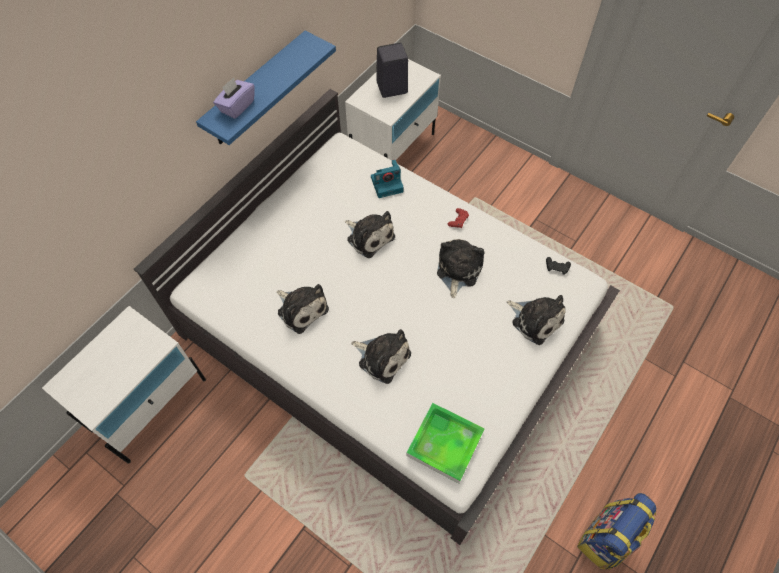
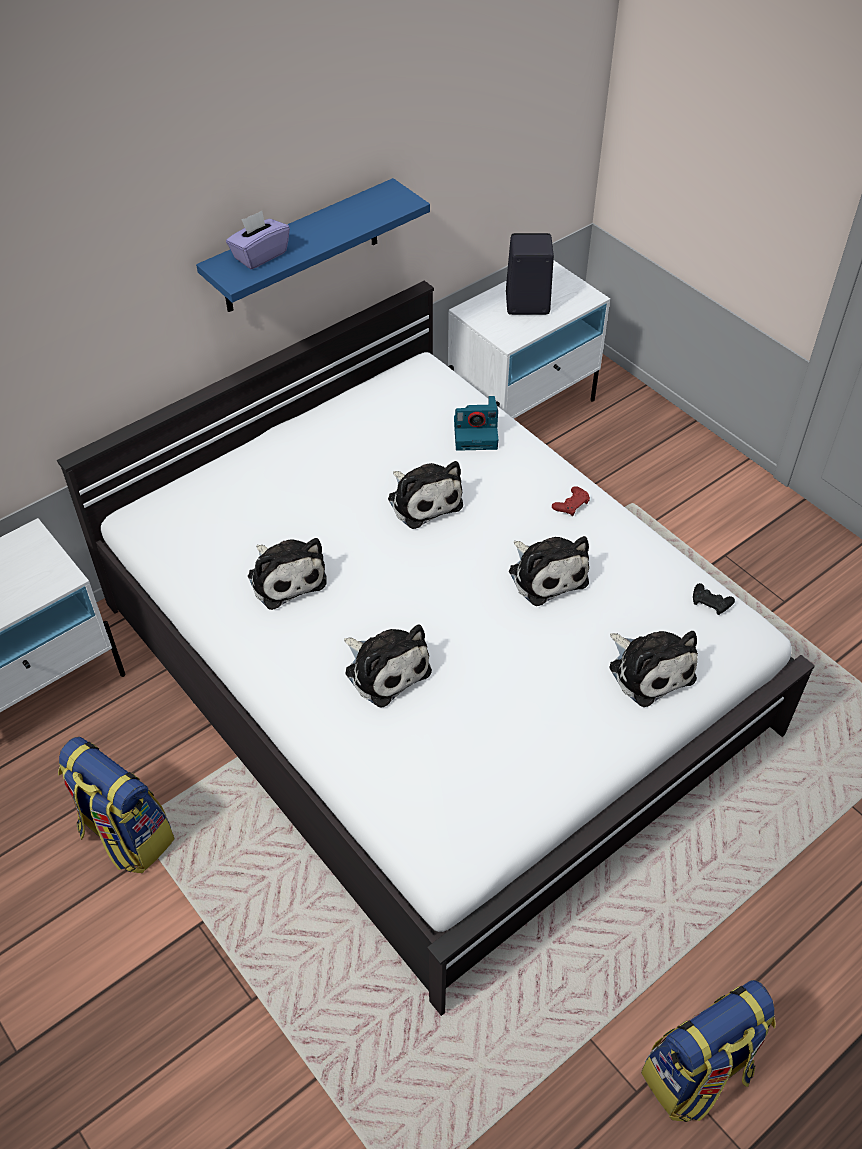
camera: 15 degrees right, 10 degrees down
(240, 484) = (125, 835): none -> backpack
(445, 443) = (440, 812): tray -> none
(457, 270) = (546, 574): plush toy -> plush toy turned 120 degrees clockwise

